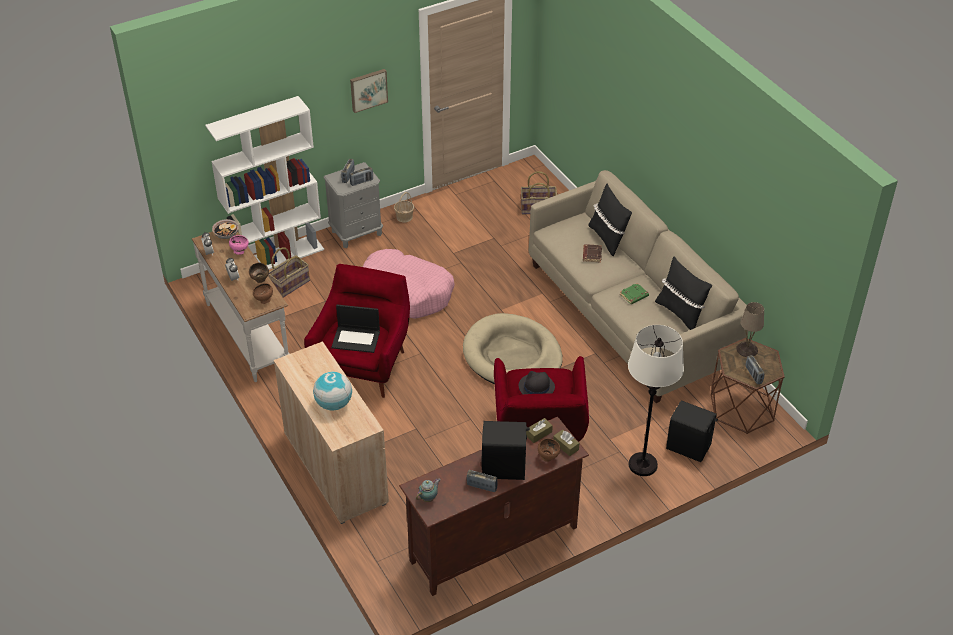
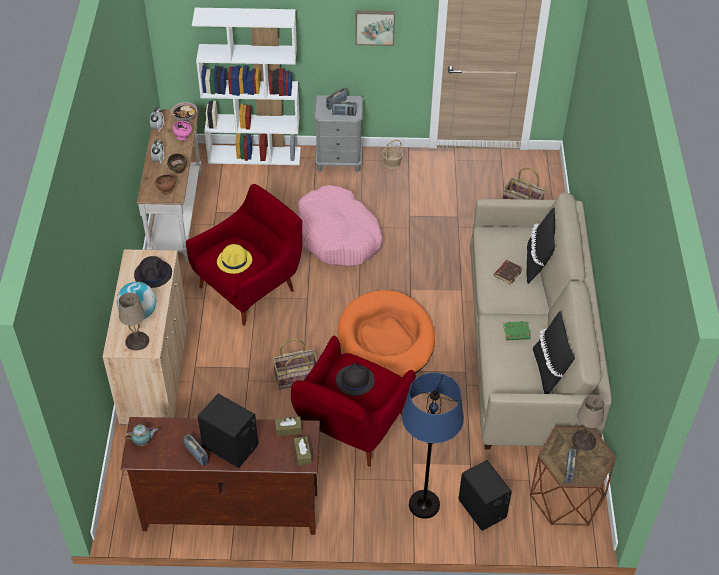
camera: 30 degrees right, 5 degrees up
(289, 284) = (246, 185): basket -> basket (296, 376)
(318, 368) = (153, 274): none -> black hat
(351, 425) = (137, 340): none -> beige table lamp
(356, 339) = (234, 261): laptop -> yellow hat
(512, 356) = (386, 339): beige dog bed -> orange dog bed
(548, 457) = (277, 457): brown bowl -> none
(642, 465) = (423, 505): white floor lamp -> blue floor lamp

